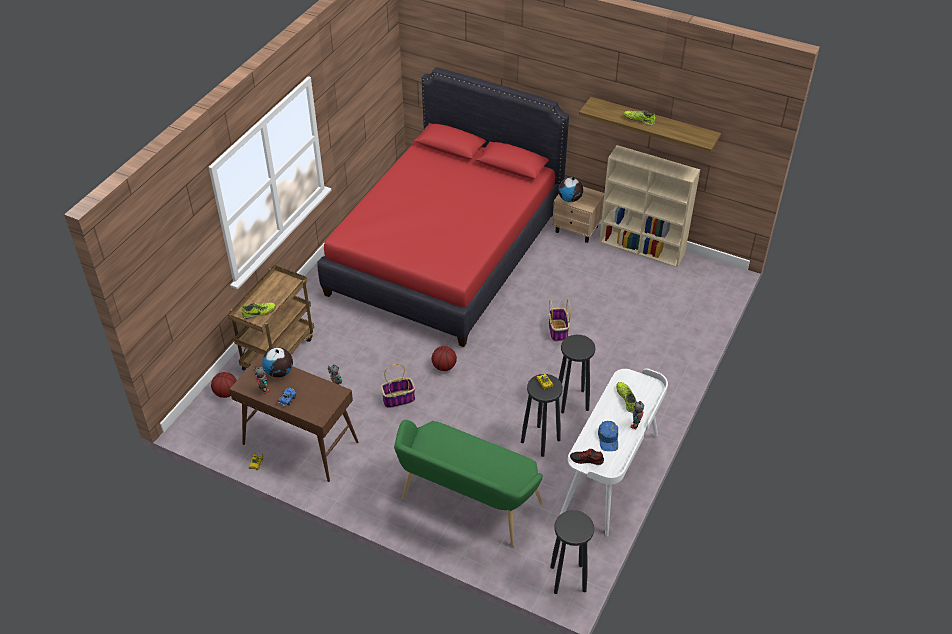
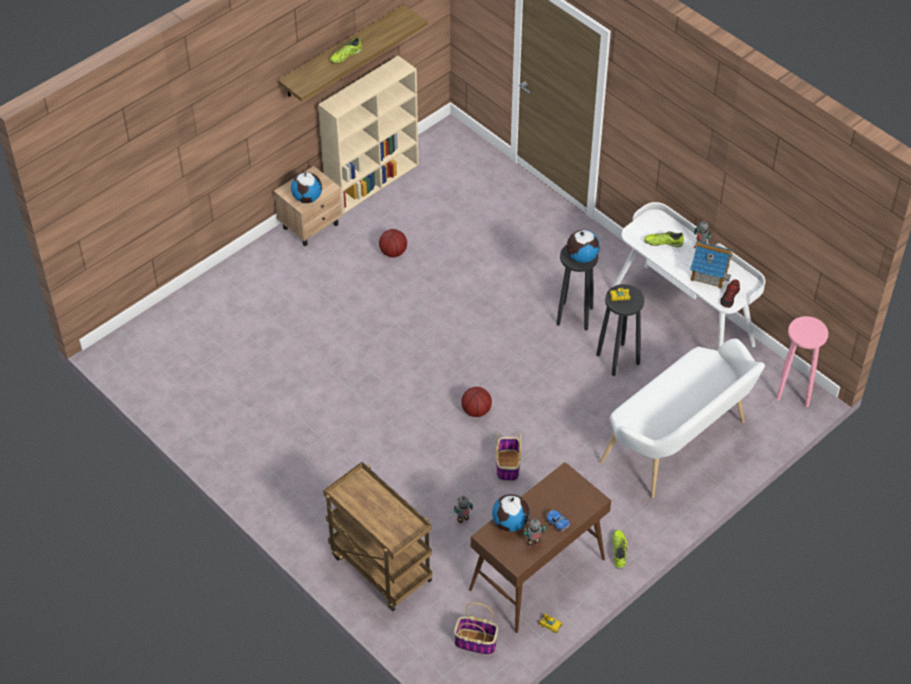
camera: 70 degrees left, 5 degrees up
(226, 393) = (424, 636): basketball -> basketball (393, 252)
(259, 313) = (397, 525): shoe -> shoe (619, 551)
(445, 252) = (285, 357): red bed -> none
(466, 505) = (679, 445): green bench -> white bench
(558, 331) = (467, 295): basket -> basket (476, 642)
(568, 578) = (794, 391): black stool -> pink stool
(576, 348) = (582, 257): none -> globe
(608, 438) = (709, 273): blue cap -> toy house

